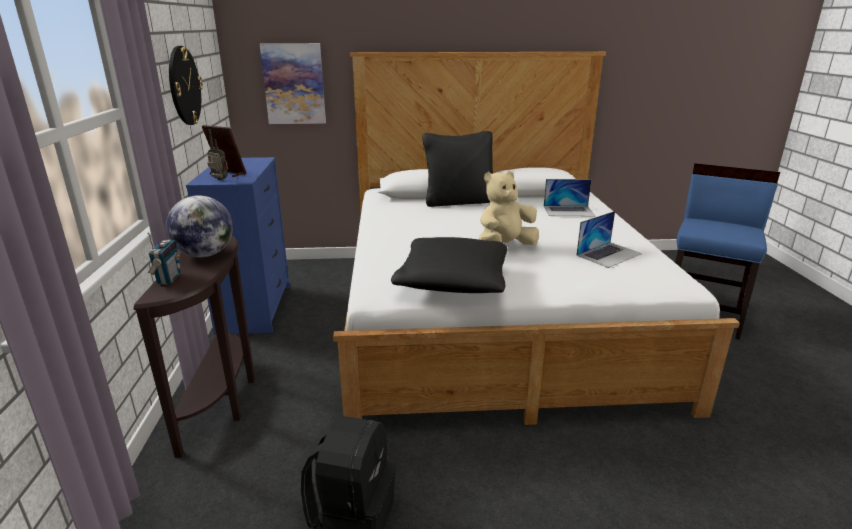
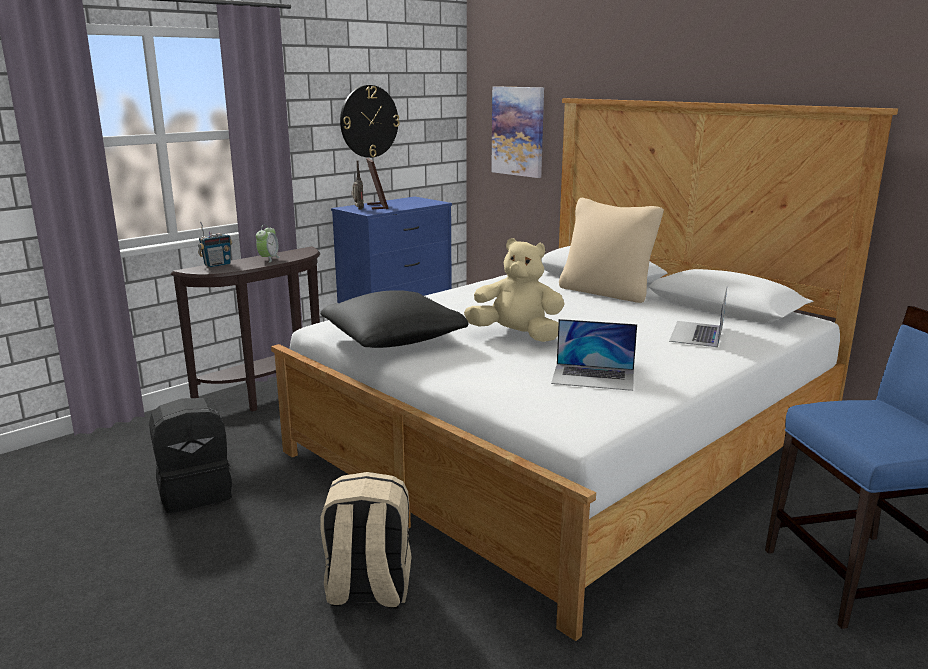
camera: 50 degrees right, 5 degrees down
(205, 254) = (268, 259): globe -> alarm clock
(459, 201) = (606, 292): black pillow -> beige pillow
(569, 211) = (696, 334): laptop -> laptop turned 60 degrees clockwise
(601, 475) = (368, 590): none -> beige backpack

